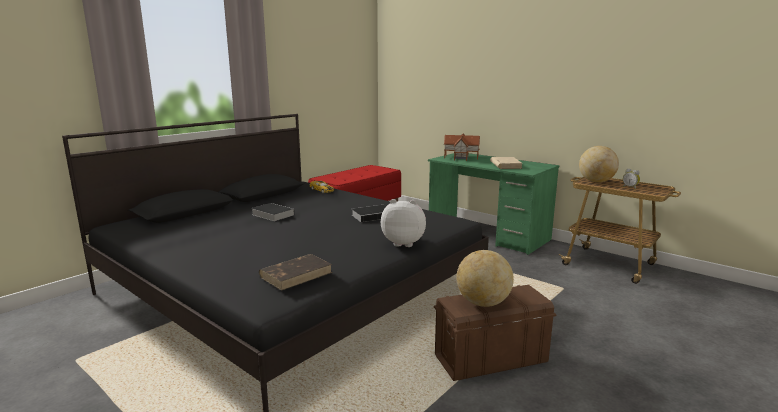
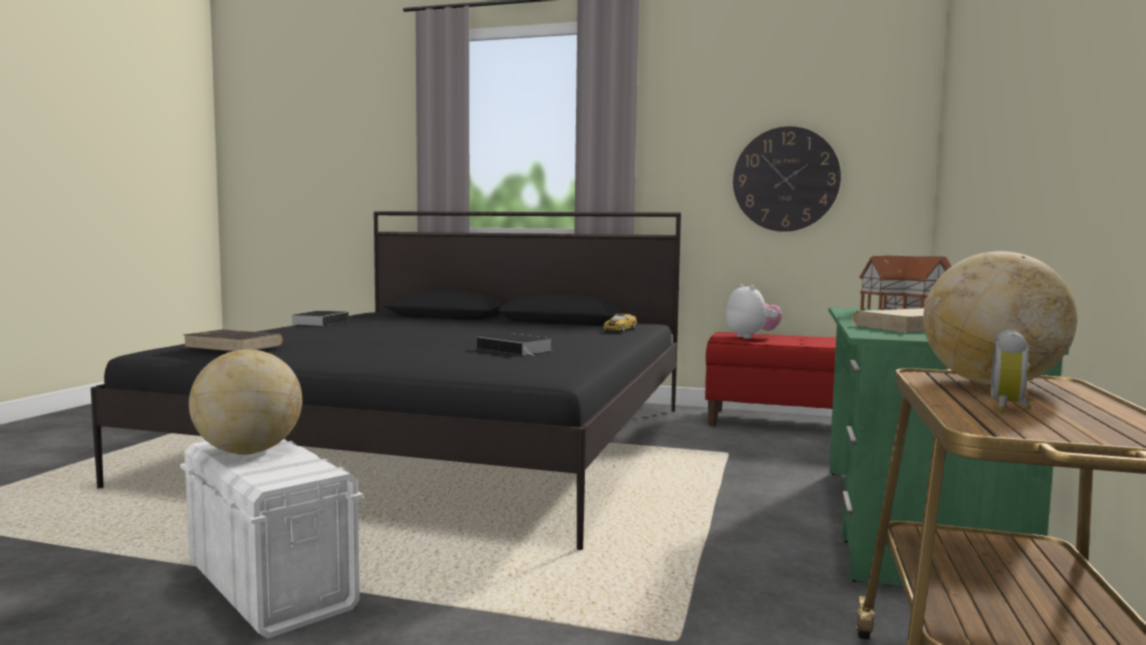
camera: 65 degrees right, 10 degrees down
(271, 214) = (469, 328): book -> book (320, 322)
(329, 90) = (785, 179): none -> wall clock
(404, 243) = (391, 365): plush toy -> plush toy (751, 337)
(489, 359) = (270, 584): brown storage box -> white storage box

